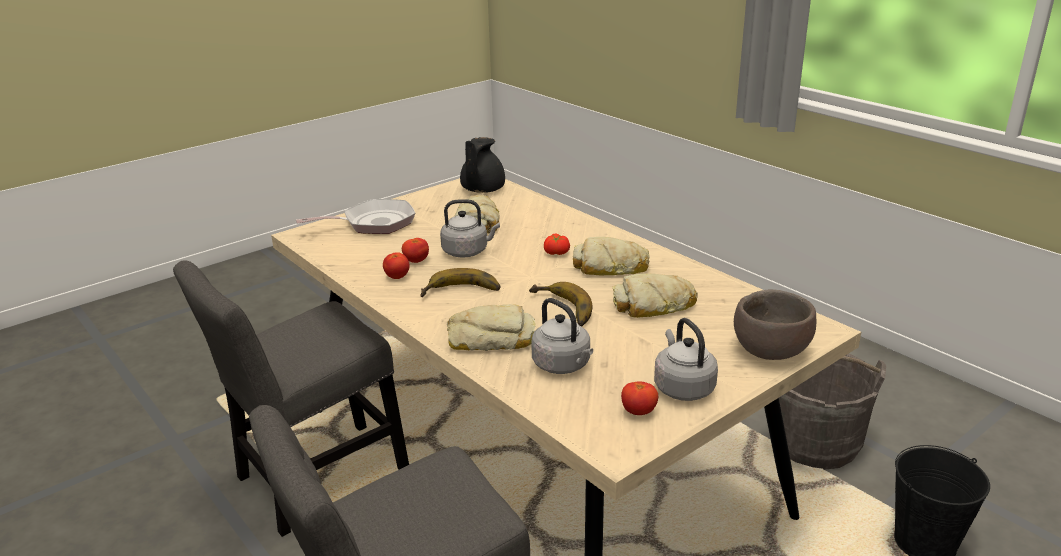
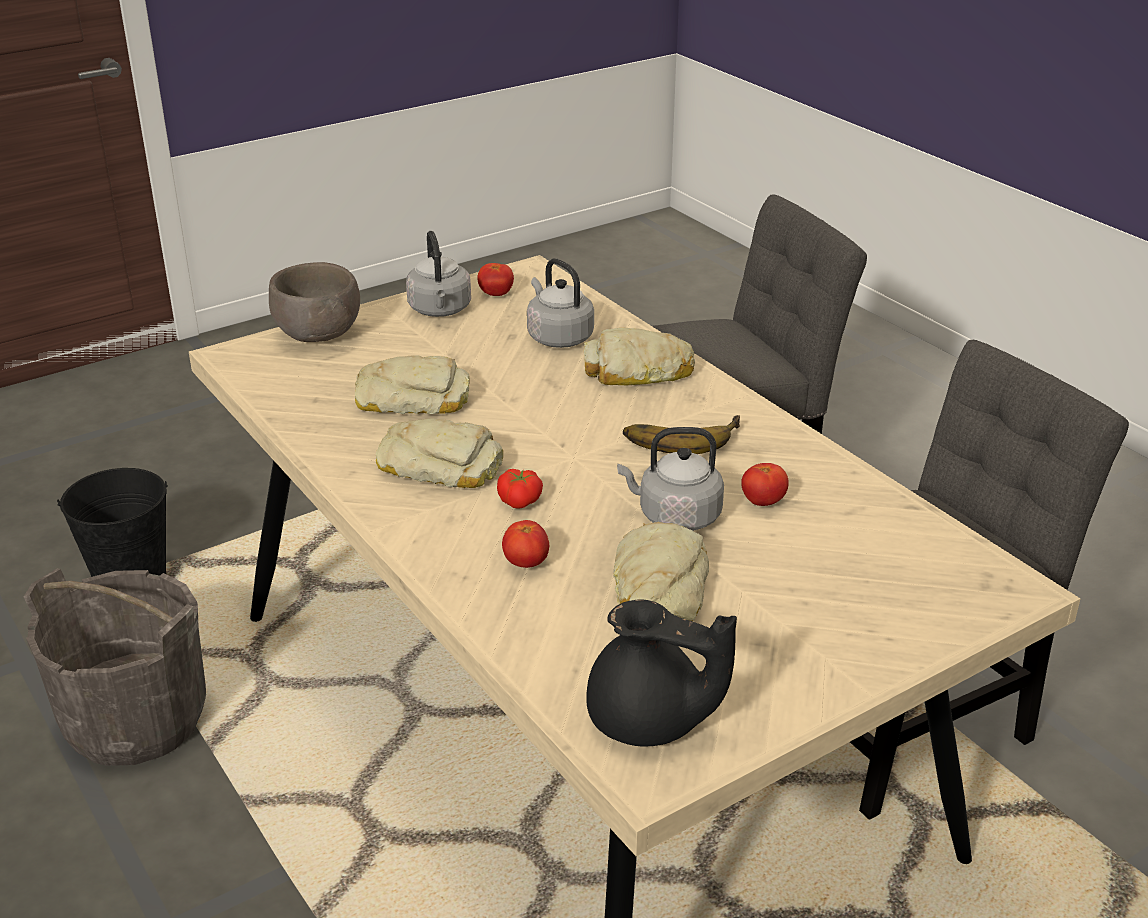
camera: 175 degrees left, 5 degrees up
(373, 223) = (878, 611): frying pan -> none
(397, 277) = (786, 472): tomato -> tomato (526, 563)
(481, 189) = (650, 722): black teapot -> black teapot turned 90 degrees clockwise
(560, 310) = (542, 400): banana -> none

